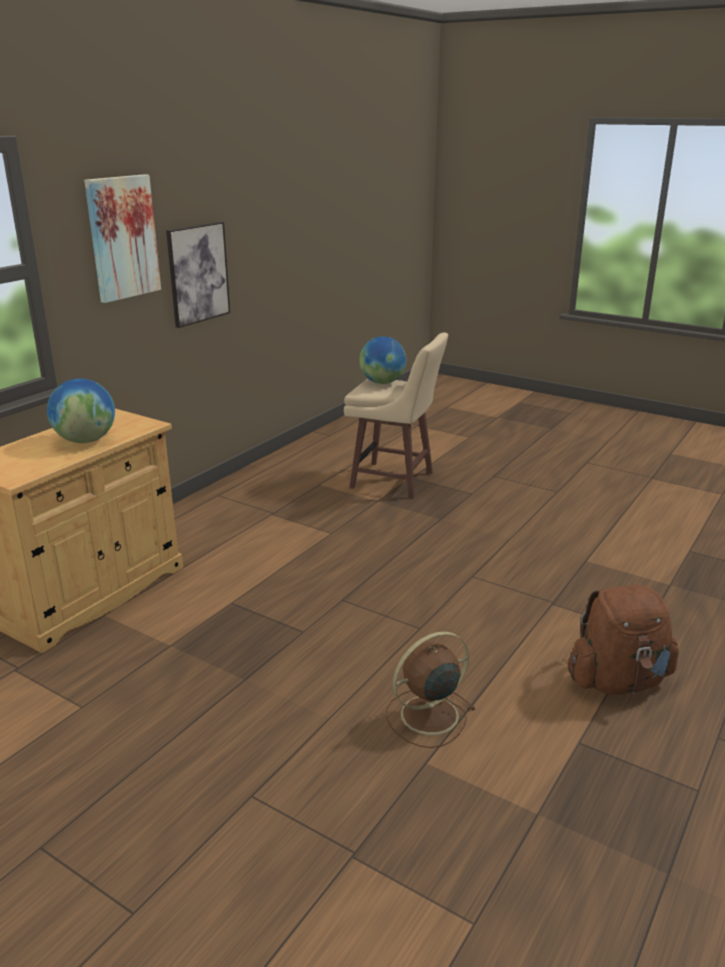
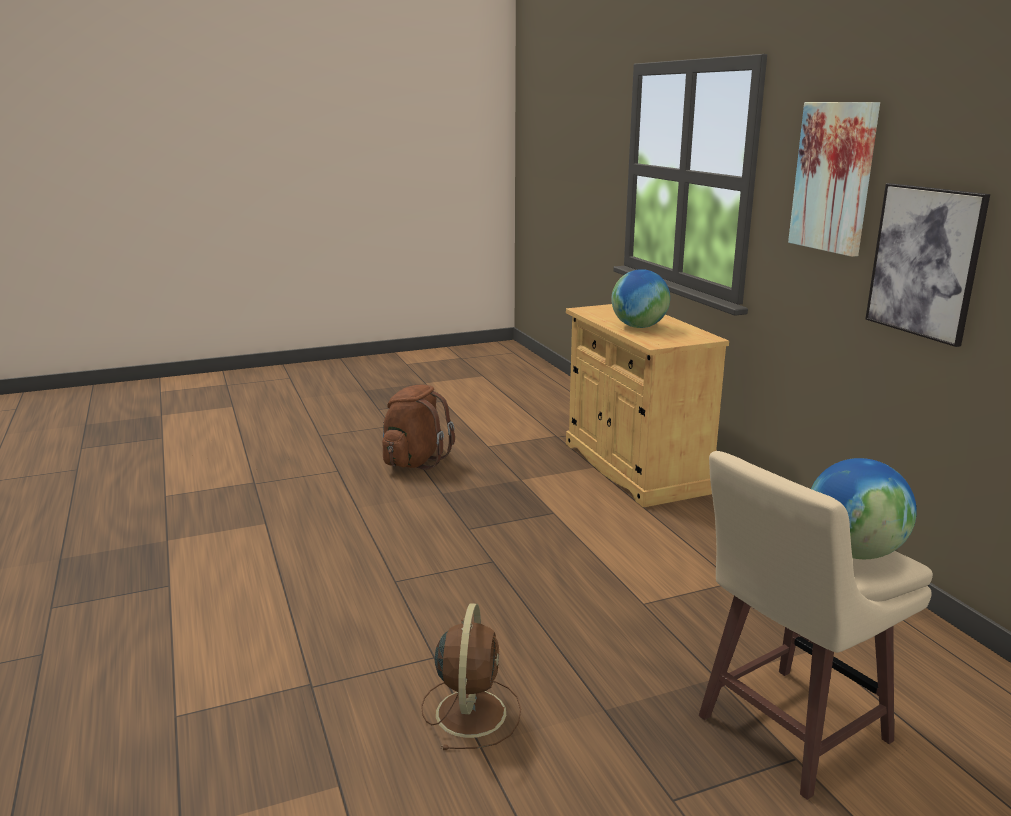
camera: 125 degrees right, 5 degrees down
(427, 716) = (298, 540): brown fan -> brown fan (471, 711)
(618, 681) = (167, 646): brown backpack -> brown backpack (415, 461)

